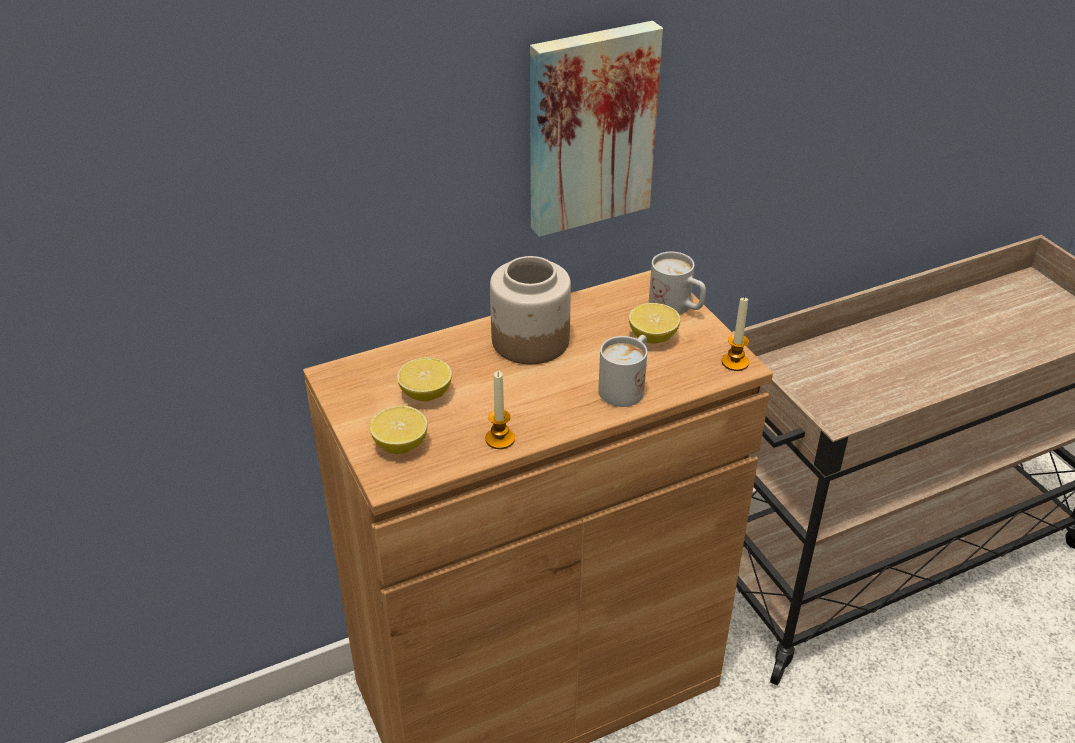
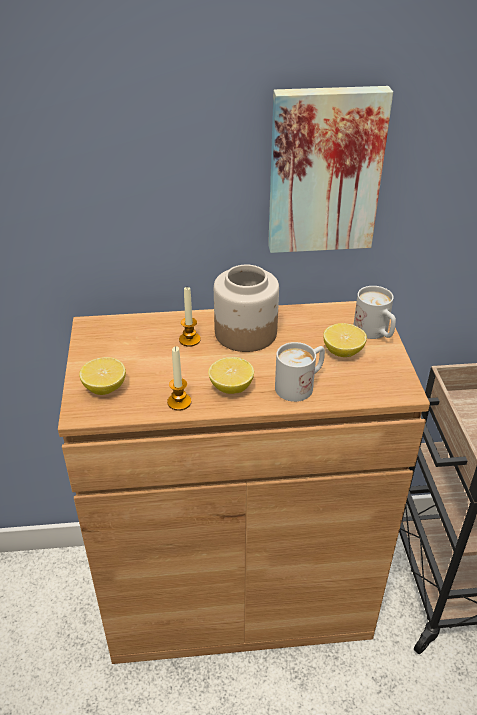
camera: 20 degrees right, 0 degrees up
(426, 394) = (145, 355): lemon -> lemon (231, 387)
(735, 362) = (401, 387): candle -> candle (189, 340)

